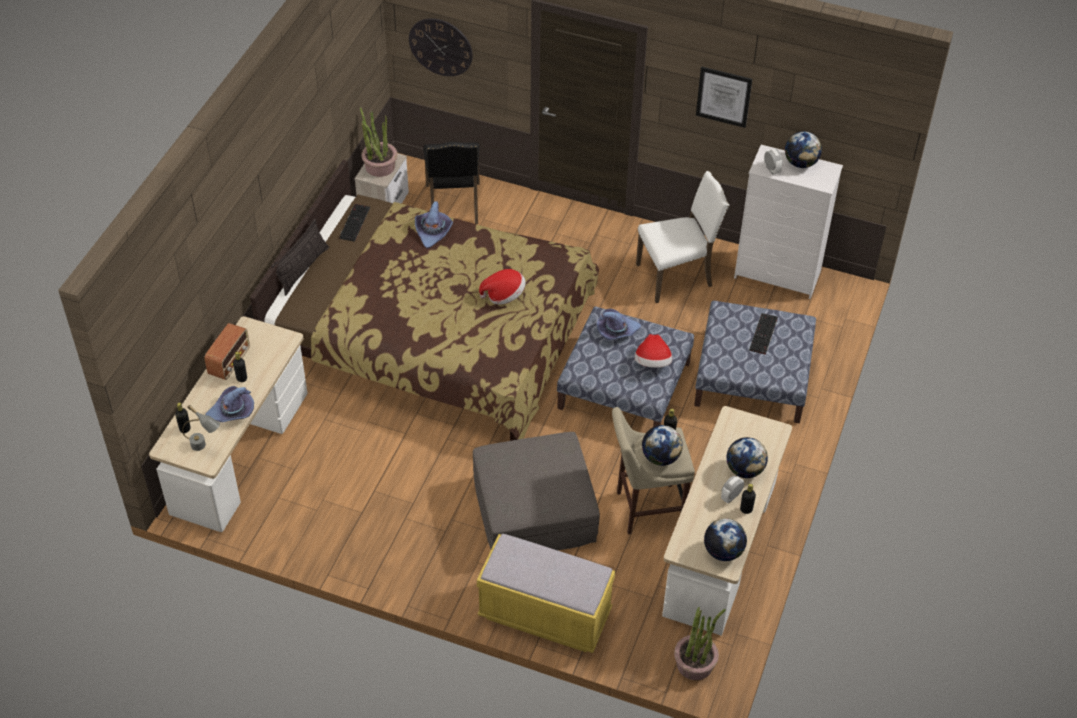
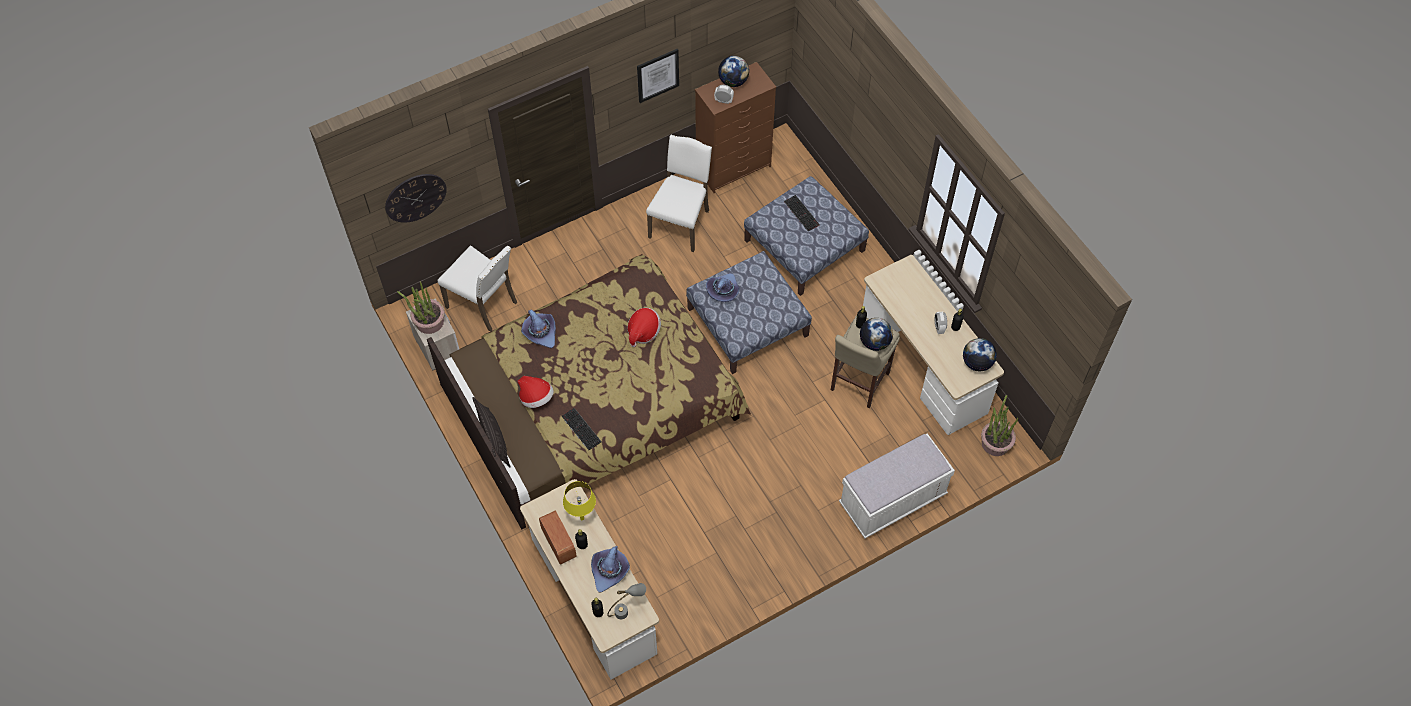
camera: 50 degrees left, 10 degrees up
(268, 362) = (582, 518): none -> yellow table lamp
(354, 222) = (479, 375): keyboard -> keyboard (580, 429)
(454, 205) = (484, 304): black chair -> white chair
(535, 510) = (804, 447): grey ottoman -> none
(545, 615) = (892, 500): yellow bench -> white bench
(652, 363) = (770, 291): hat -> hat (536, 398)
(744, 470) = (924, 305): globe -> none
(778, 274) = (734, 167): white dresser -> brown dresser

